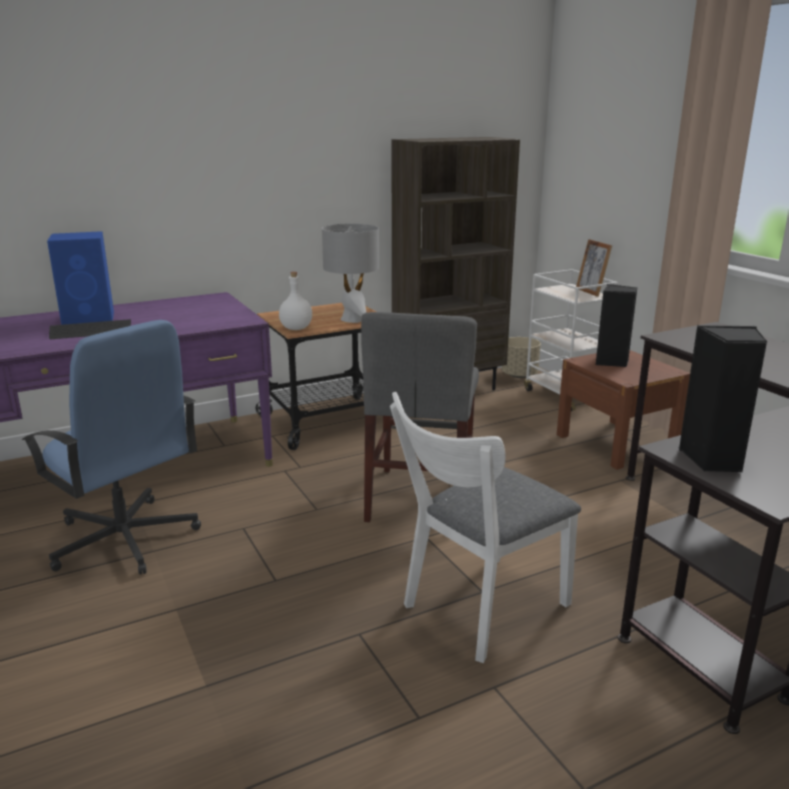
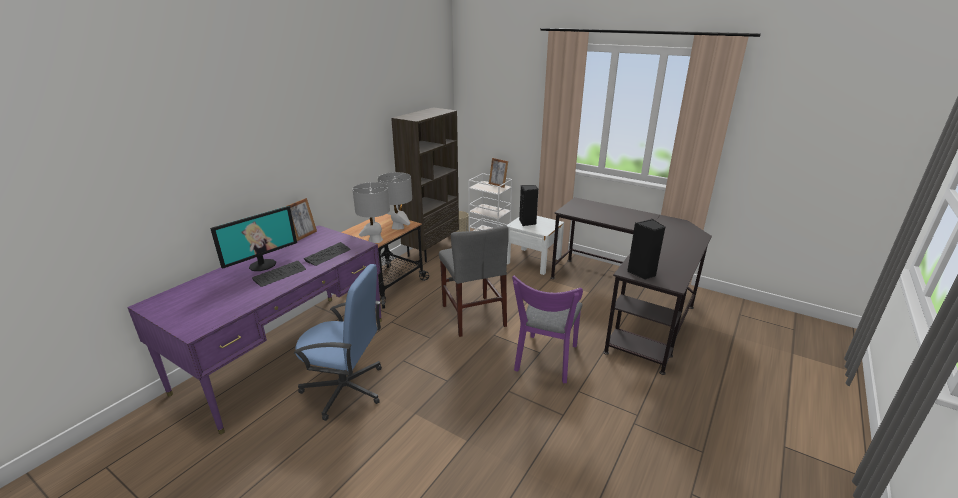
camera: 30 degrees left, 5 degrees up
(90, 318) = (262, 265): blue speaker -> monitor
(183, 323) = (328, 255): none -> keyboard
(190, 299) = (304, 235): none -> picture frame
(296, 328) = (375, 240): white bottle -> grey table lamp
(478, 610) = (545, 361): white chair -> purple chair
(616, 443) = (532, 261): brown nightstand -> white nightstand

